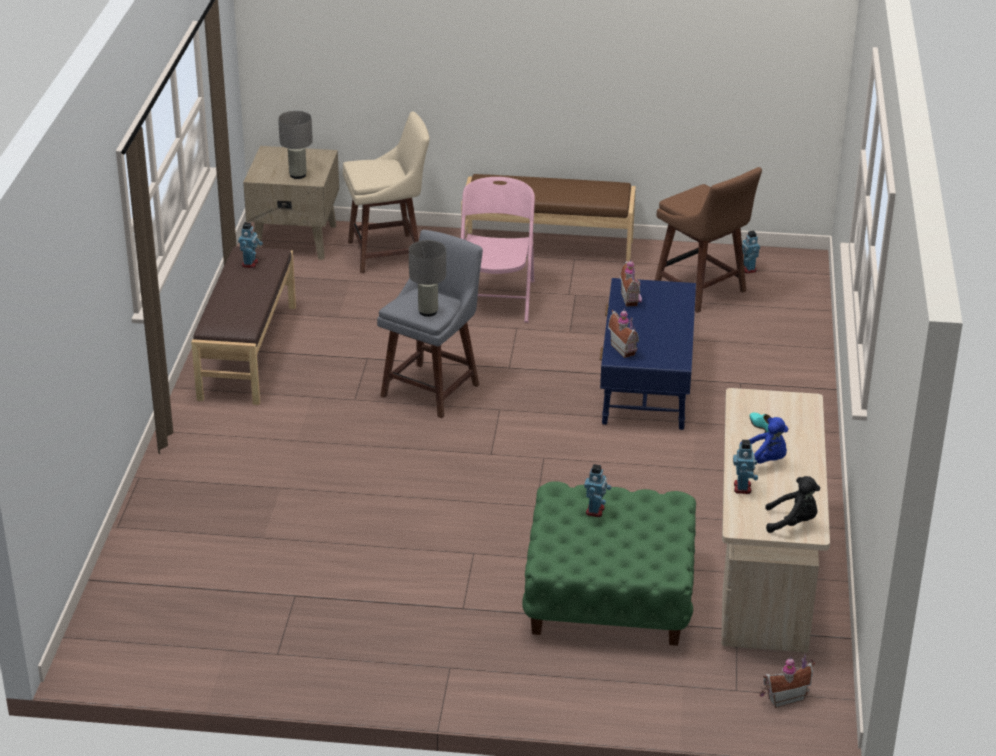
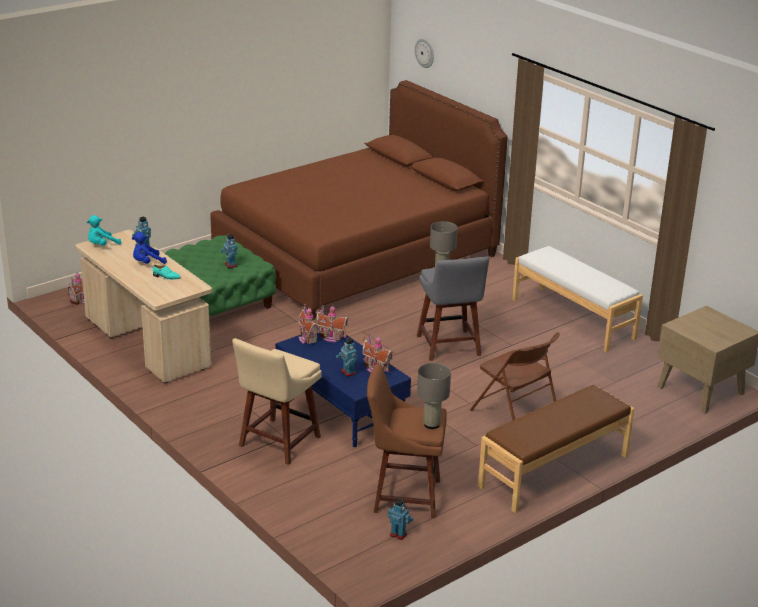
camera: 135 degrees right, 5 degrees down
(37, 340) = (425, 53): none -> wall clock
(247, 352) = (573, 318): brown bench -> white bench
(250, 263) = (606, 285): toy robot -> toy robot (348, 372)
(297, 175) = (691, 323): grey table lamp -> grey table lamp (431, 424)
(310, 571) = (356, 255): none -> brown bed
(389, 253) = (634, 412): beige stool -> beige stool (277, 443)
(496, 300) = (514, 415): pink chair -> brown chair
(652, 359) = (306, 339): none -> toy house
(793, 522) = (102, 245): black plush toy -> turquoise plush toy

